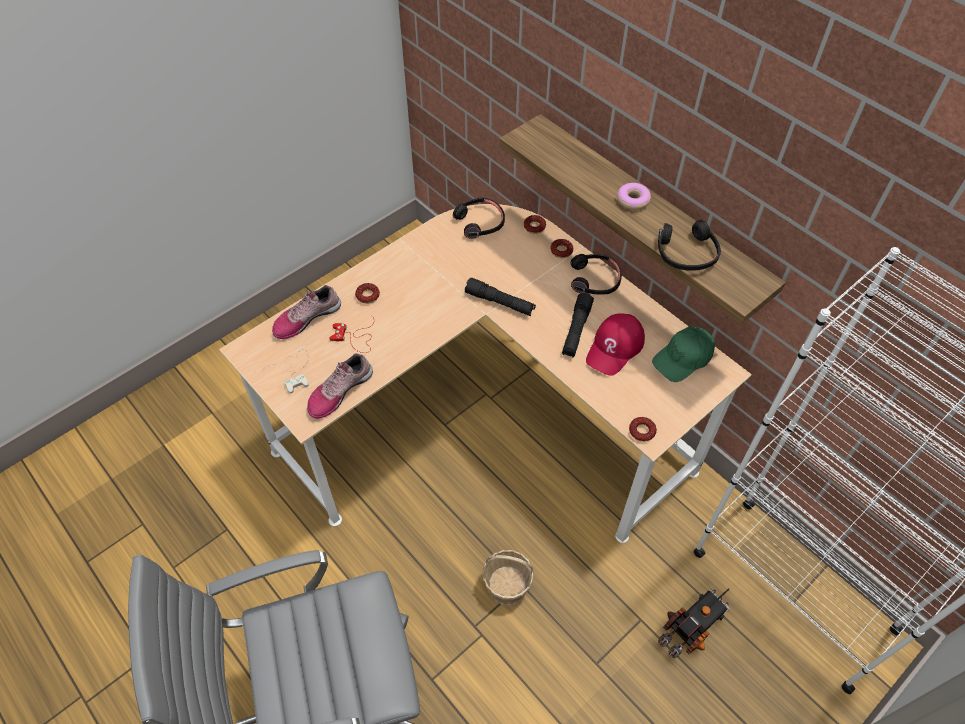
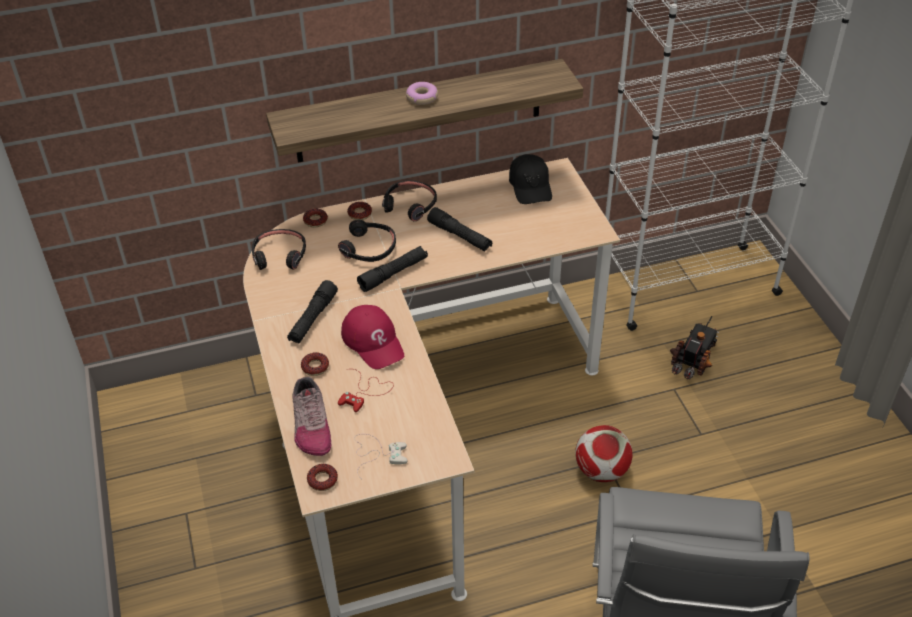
camera: 65 degrees left, 10 degrees down
(339, 391) = (427, 422): shoe -> none
(419, 272) = (313, 318): none -> black flashlight
(507, 585) = (601, 470): basket -> football
(615, 347) = (494, 220): red cap -> red cap (373, 341)
(642, 431) = (588, 235): donut -> donut (322, 480)
(683, 358) = (530, 186): green cap -> black cap
(686, 253) = (501, 91): black headphones -> black headphones (369, 248)
(692, 627) = (694, 359): toy truck -> toy truck turned 45 degrees clockwise

